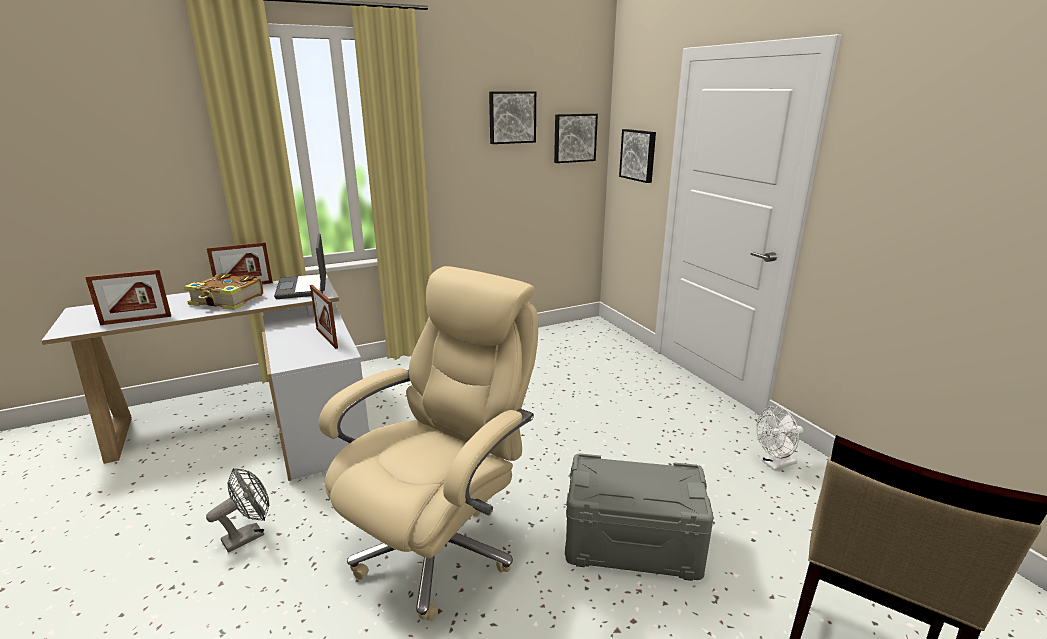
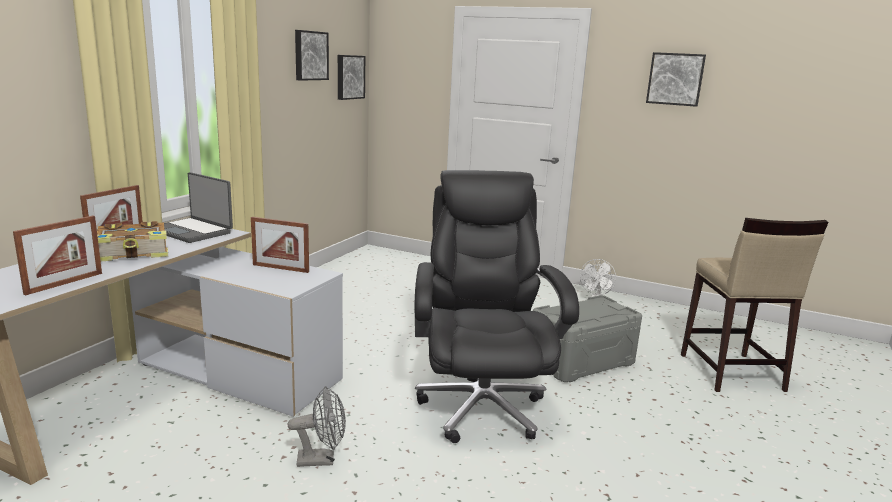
camera: 40 degrees left, 5 degrees down
(249, 535) = (322, 459): grey fan -> grey fan turned 75 degrees clockwise
(441, 547) = (481, 406): beige office chair -> black office chair
(639, 155) = (410, 92): picture -> picture (675, 79)

